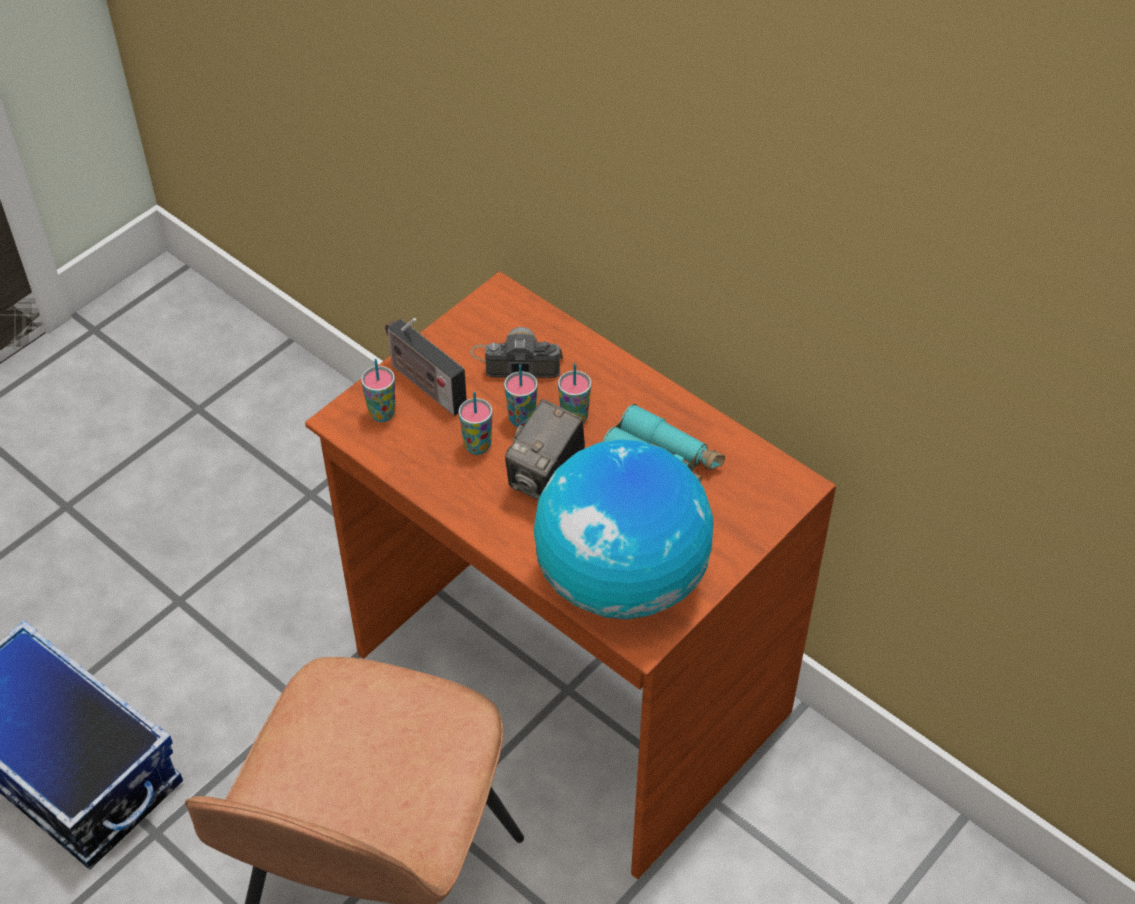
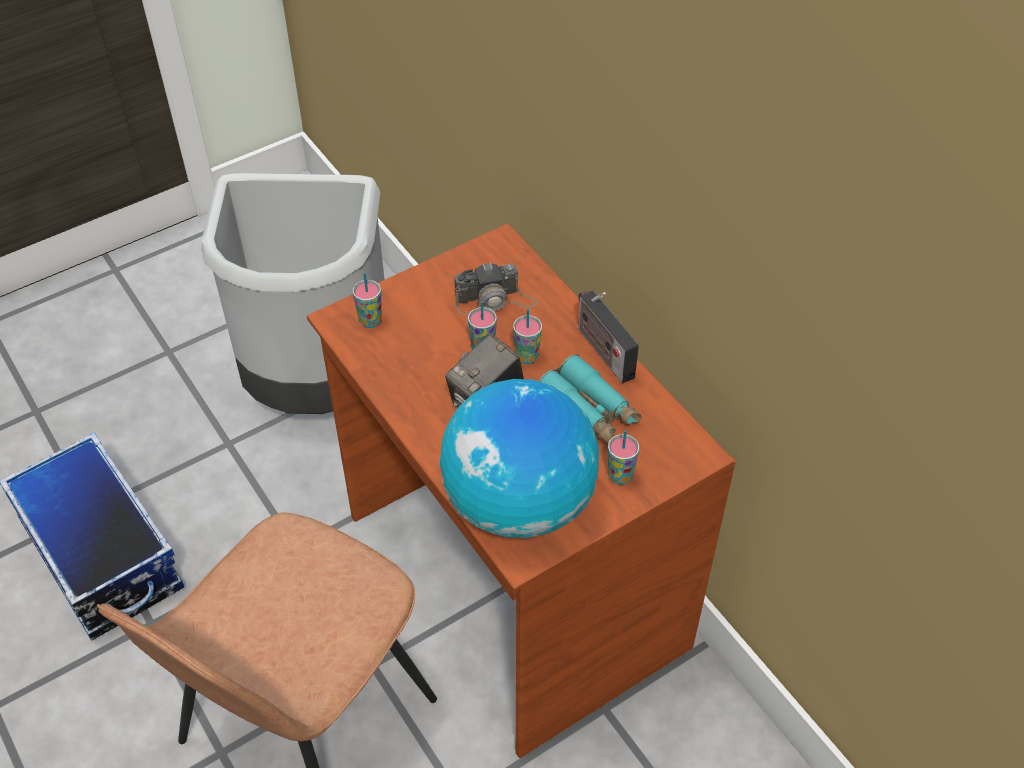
camera: 15 degrees right, 0 degrees up
(267, 510) = (319, 386): none -> grey trash can
(424, 384) = (413, 304): radio -> radio (602, 350)
(477, 446) = (438, 363): cup -> cup (620, 476)
(516, 361) = (495, 300): camera -> camera turned 150 degrees clockwise

